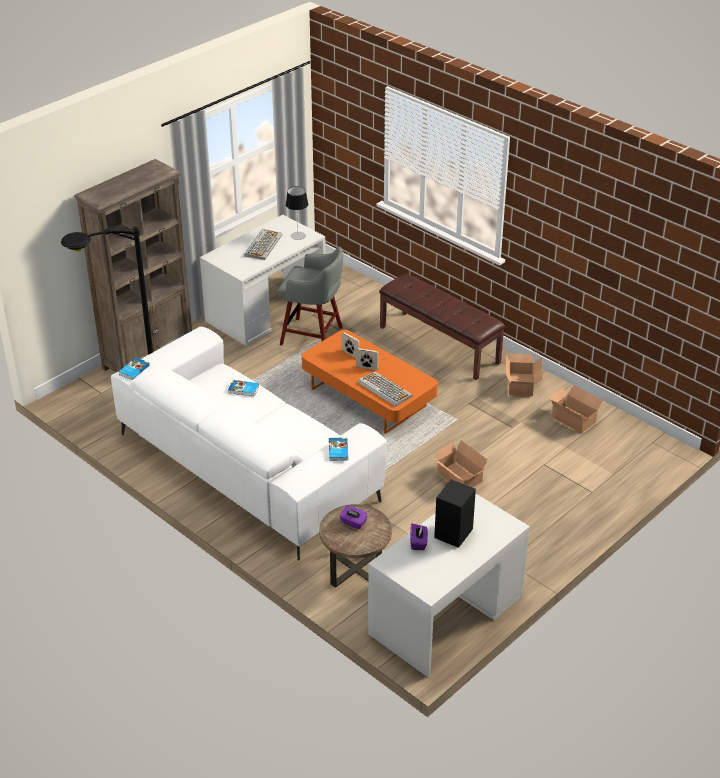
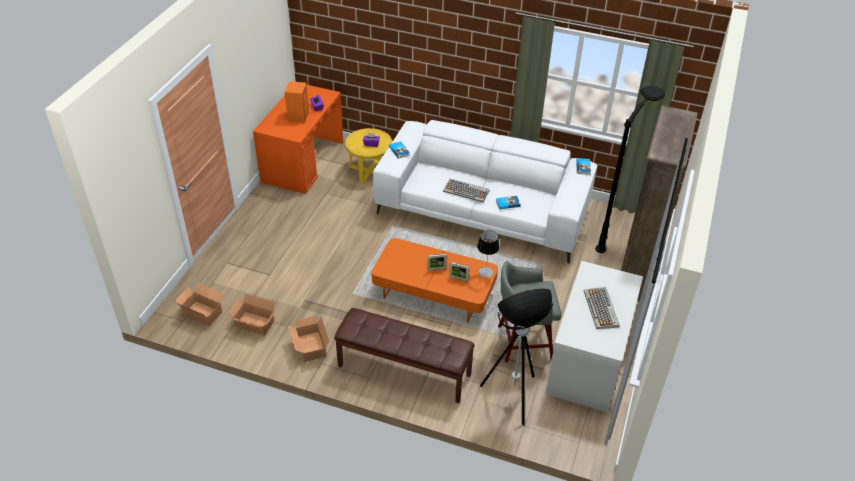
camera: 155 degrees right, 5 degrees up
(298, 236) = (580, 333): table lamp -> table lamp (485, 272)
(355, 304) = (512, 397): none -> floor lamp
(355, 568) = (369, 171): brown side table -> yellow side table
(384, 389) = (410, 253): keyboard -> keyboard (466, 191)
(446, 615) = (303, 161): white desk -> orange desk
(453, 534) = (298, 116): black speaker -> orange speaker
(459, 478) = (330, 245): cardboard box -> cardboard box (202, 312)

